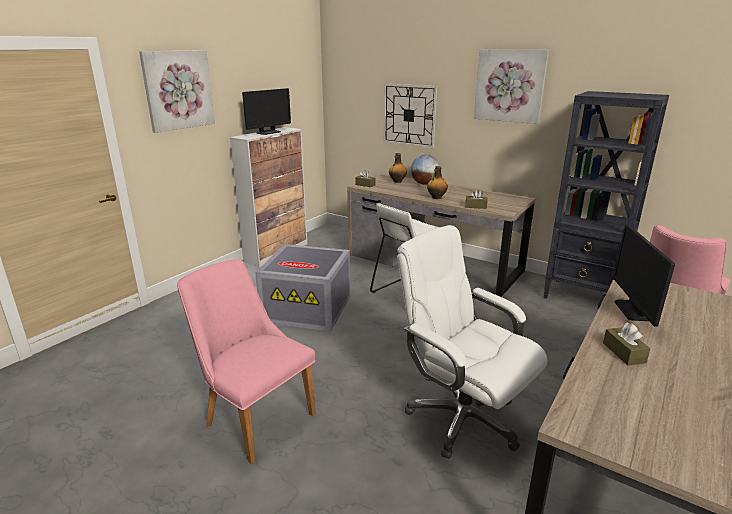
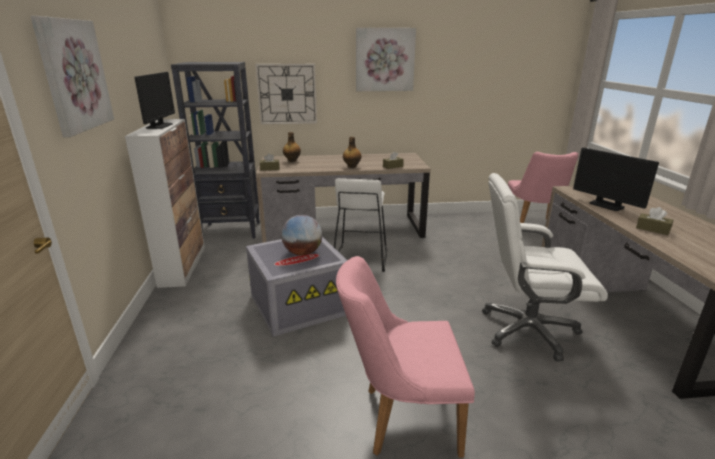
camera: 40 degrees left, 0 degrees up
(424, 184) = (318, 158): globe -> globe (303, 253)
(583, 297) = (467, 221): black bookcase -> black bookcase (232, 231)

